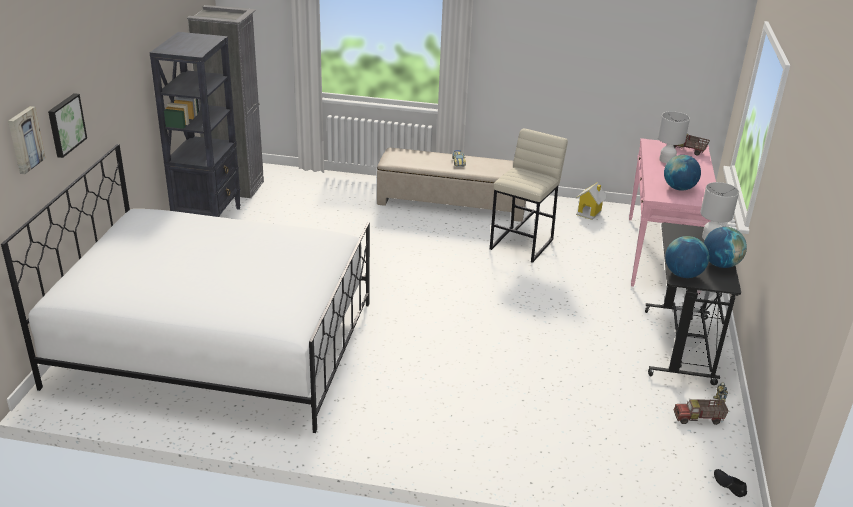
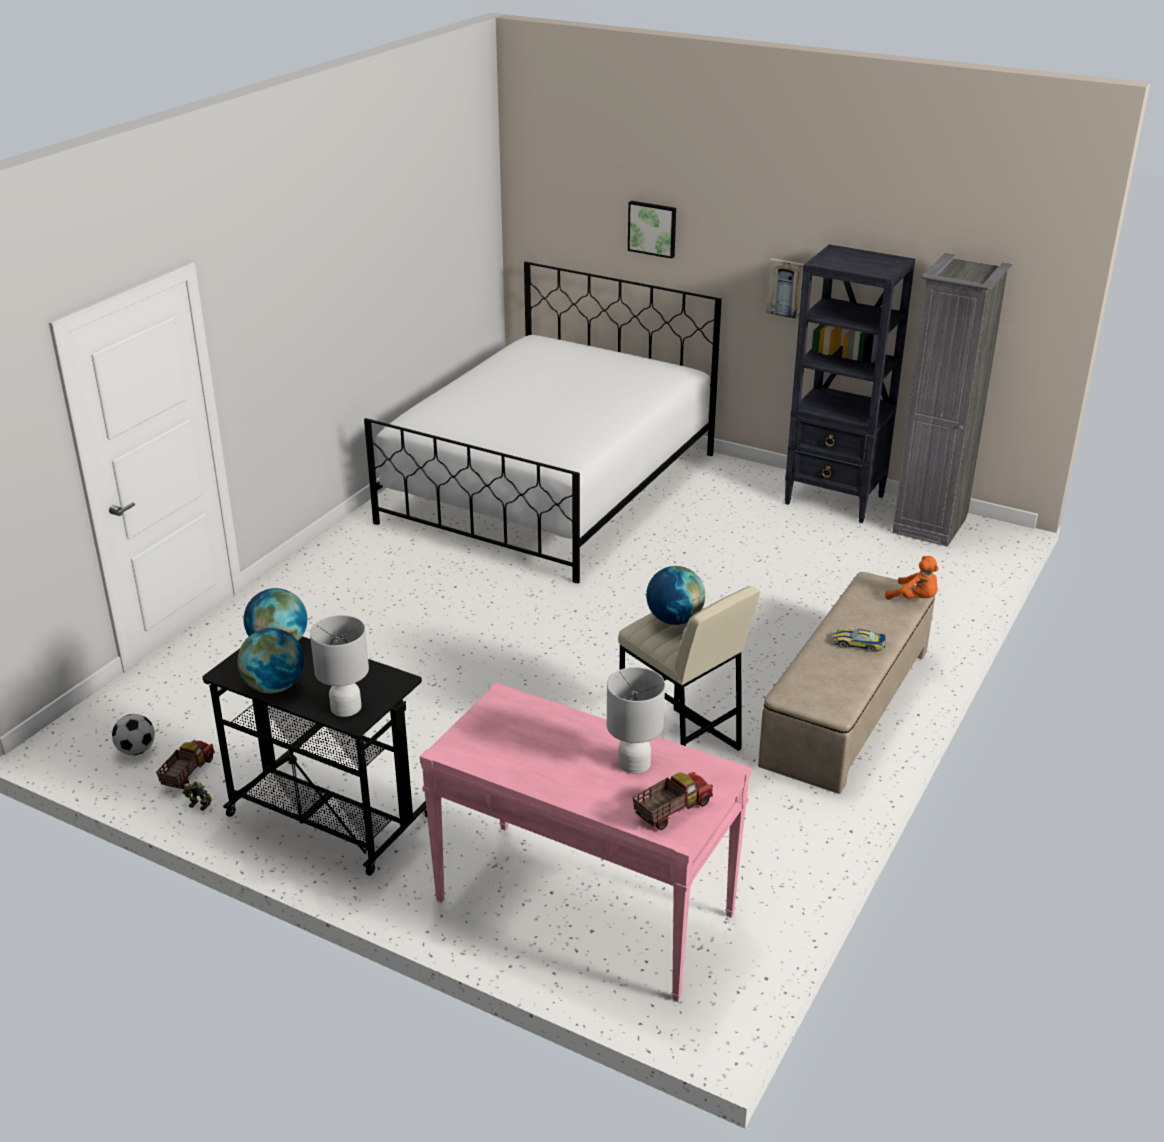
camera: 110 degrees right, 0 degrees up
(24, 139) = (591, 204): picture -> picture (787, 288)
(403, 150) = (915, 599): none -> orange plush toy
(589, 212) = (773, 865): toy house -> none
(679, 188) = (516, 734): globe -> globe (674, 619)
(701, 454) = (137, 750): none -> football
(729, 485) = (79, 752): black shoe -> none

